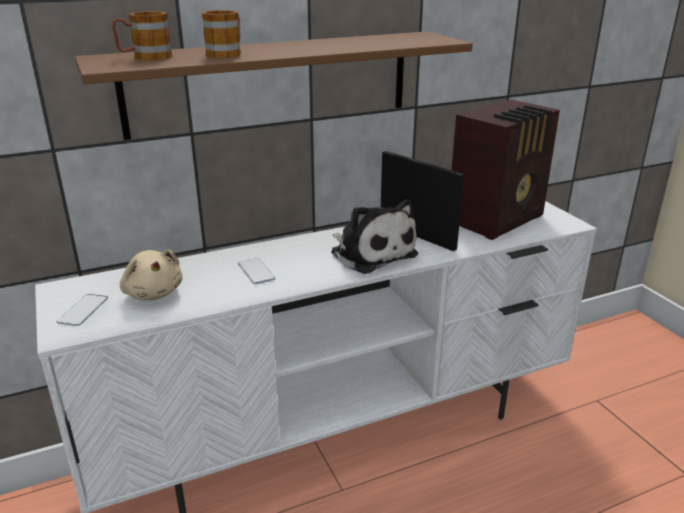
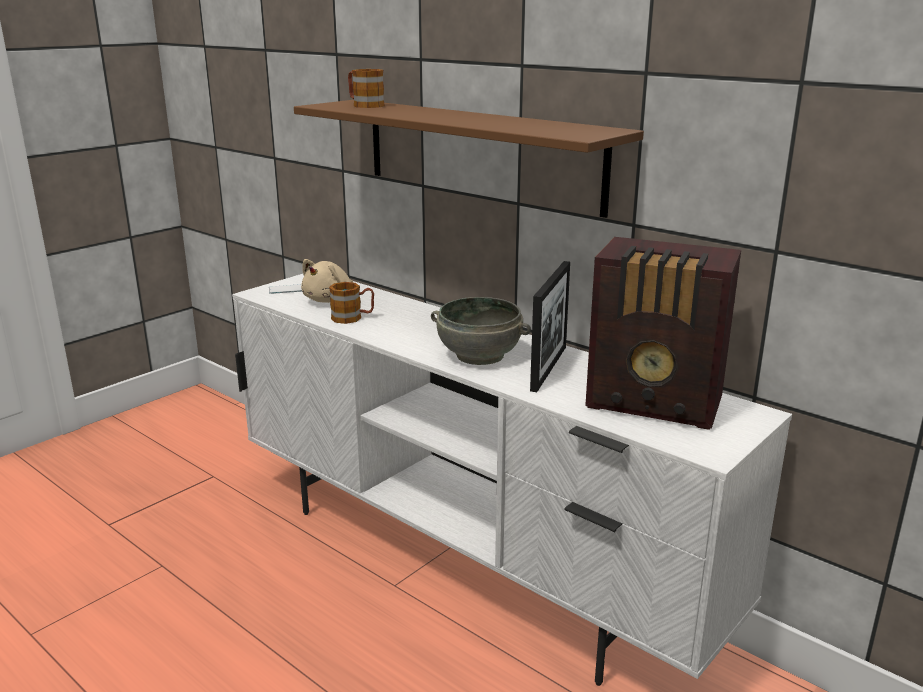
camera: 65 degrees right, 5 degrees down
(227, 53) = (405, 112): mug -> mug (353, 318)
(256, 271) = (395, 321): phone -> none
(371, 253) = (480, 355): plush toy -> grey bowl

